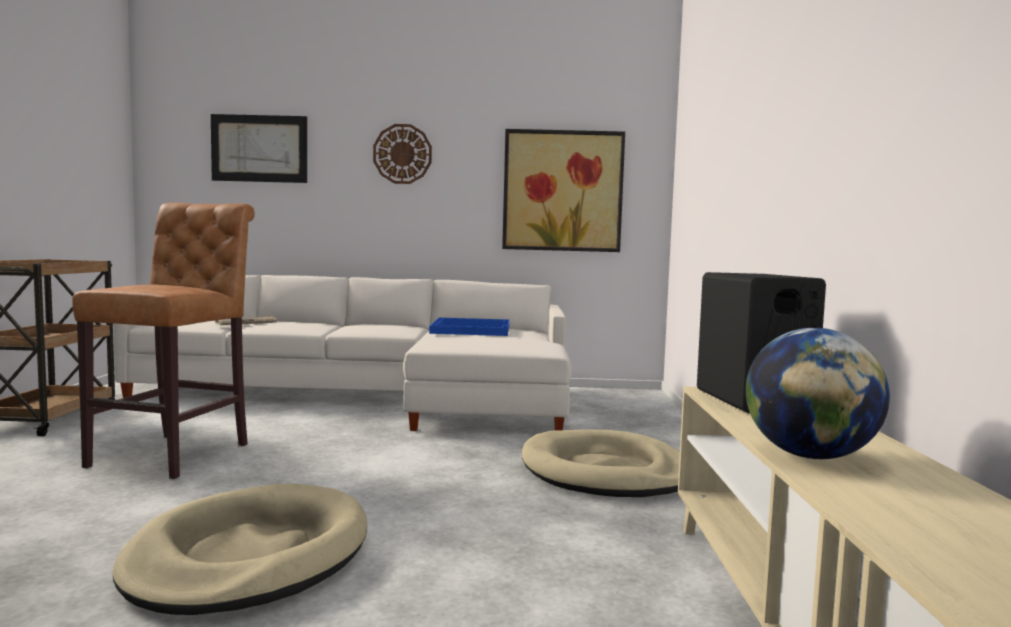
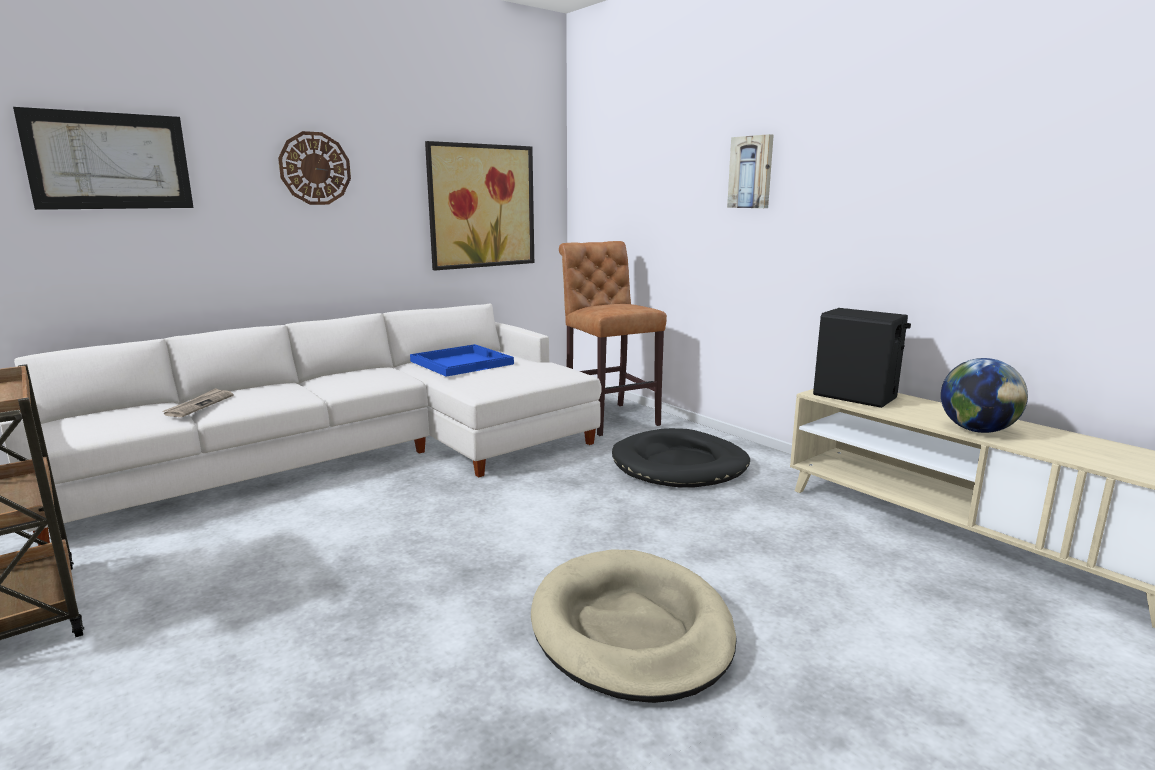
camera: 40 degrees left, 10 degrees up
(177, 453) = (325, 582): brown stool -> brown stool (608, 418)
(605, 472) = (680, 465): beige dog bed -> black dog bed
(759, 118) = (751, 172): none -> picture

